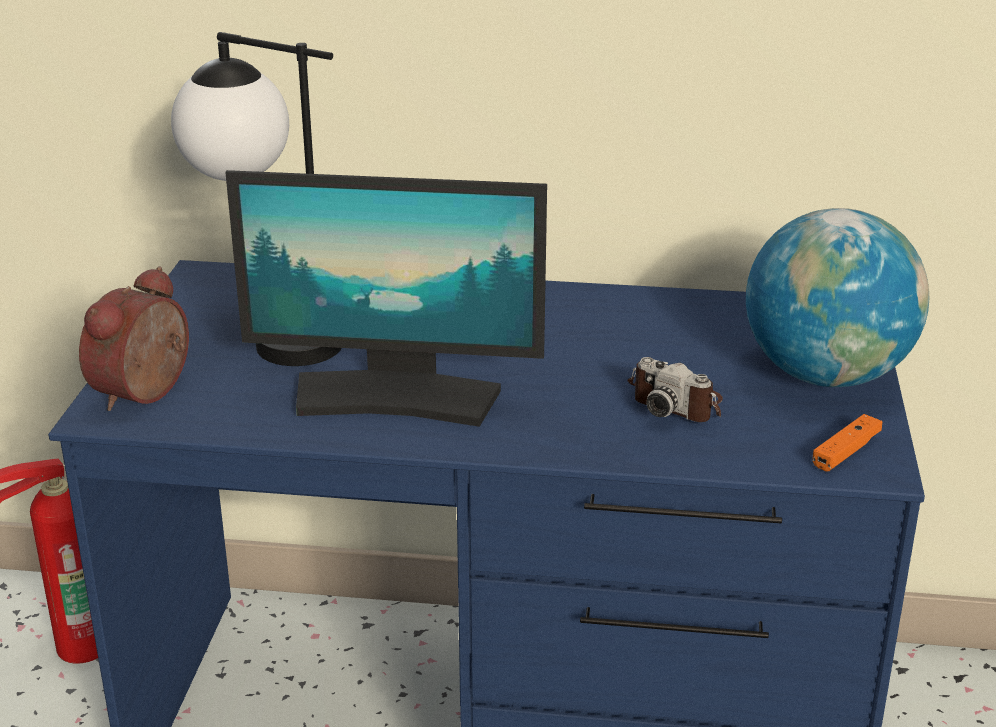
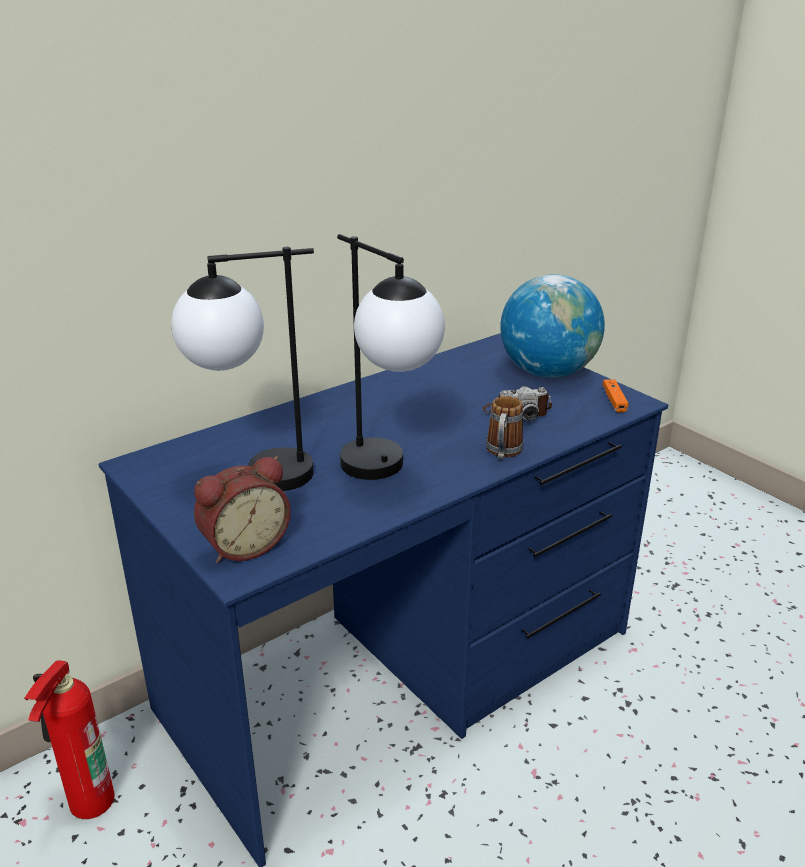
camera: 45 degrees left, 0 degrees up
(147, 394) = (244, 545): alarm clock -> alarm clock turned 105 degrees counterclockwise
(395, 397) = (388, 474): monitor -> table lamp
(561, 439) = (503, 453): none -> mug

